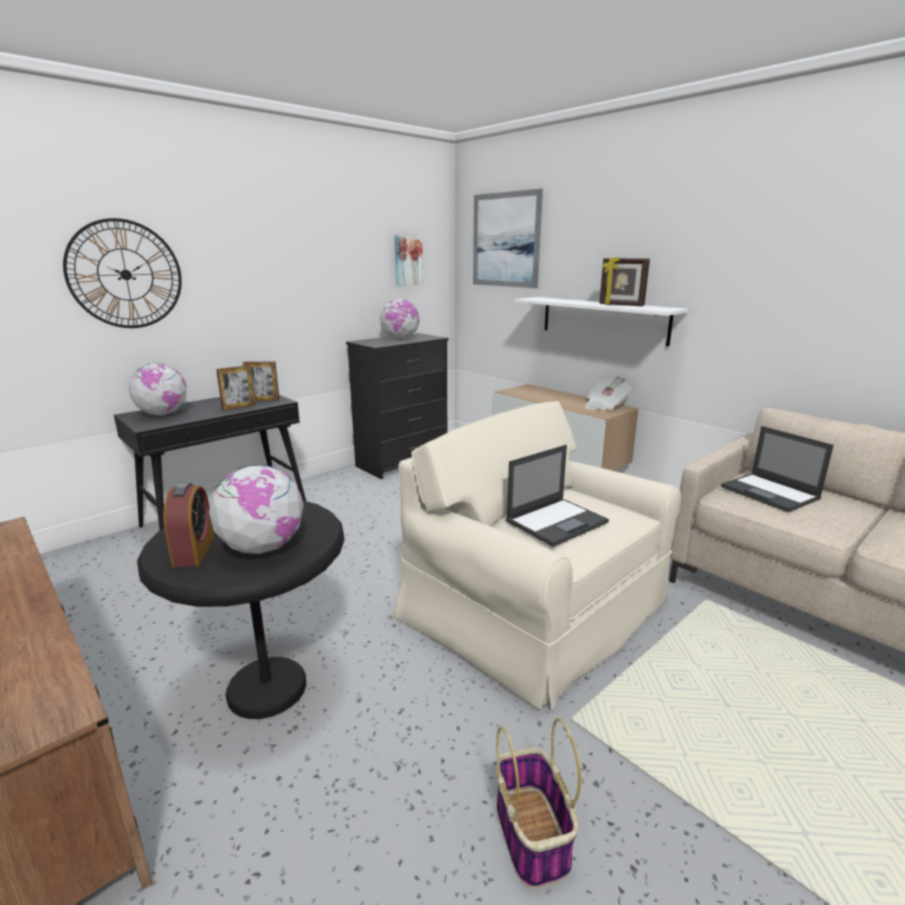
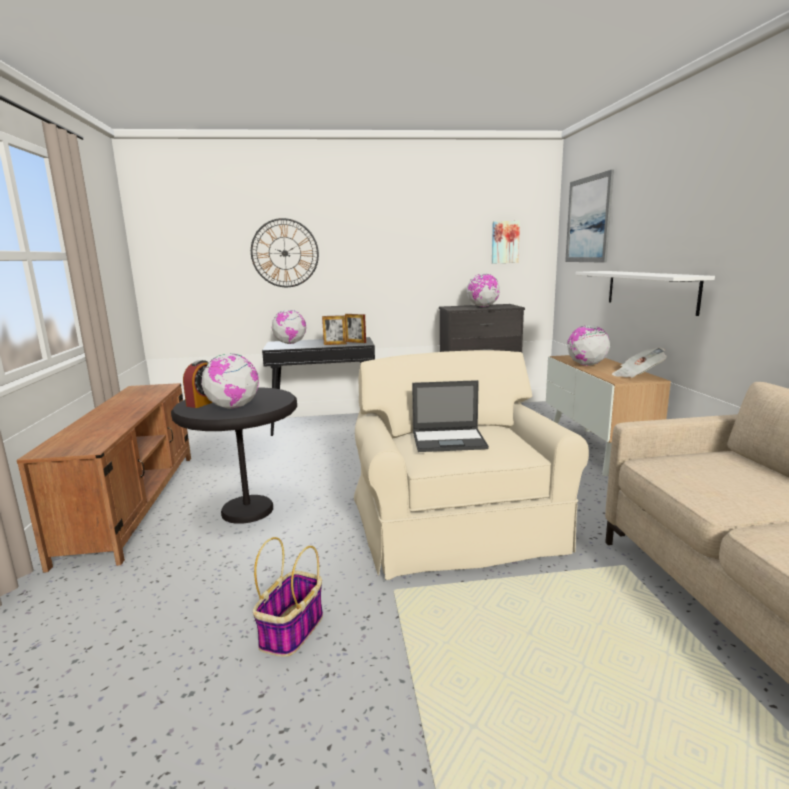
camera: 35 degrees right, 5 degrees down
(545, 399) = (586, 365): none -> globe
(621, 305) = (651, 274): picture frame -> none
(770, 493) = (710, 467): laptop -> none

